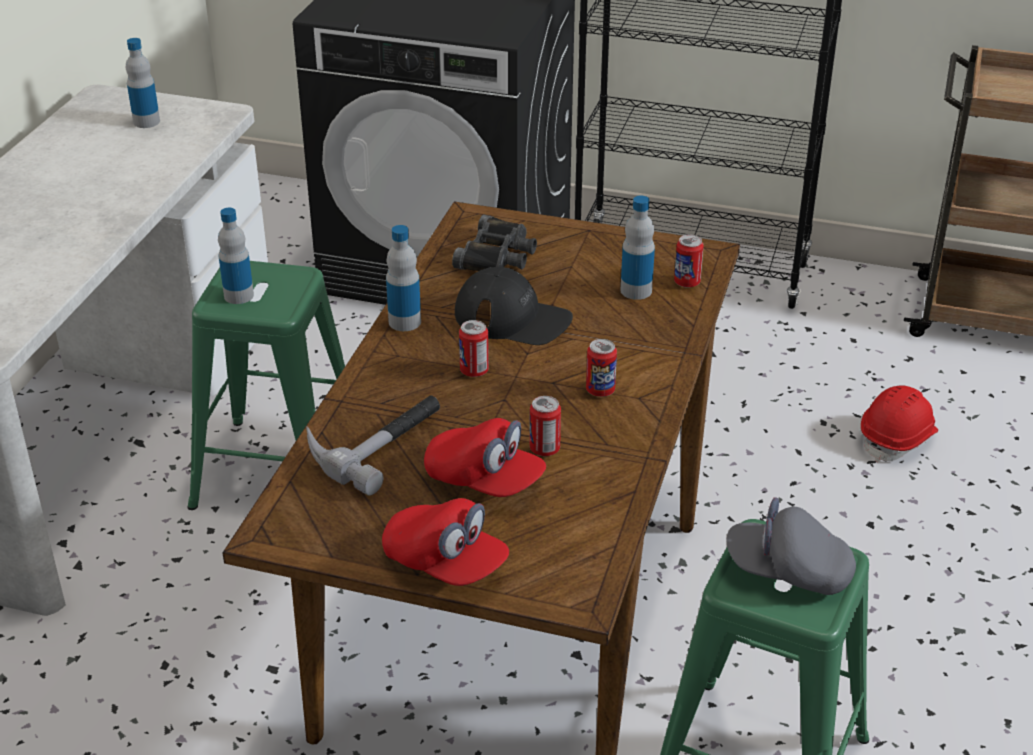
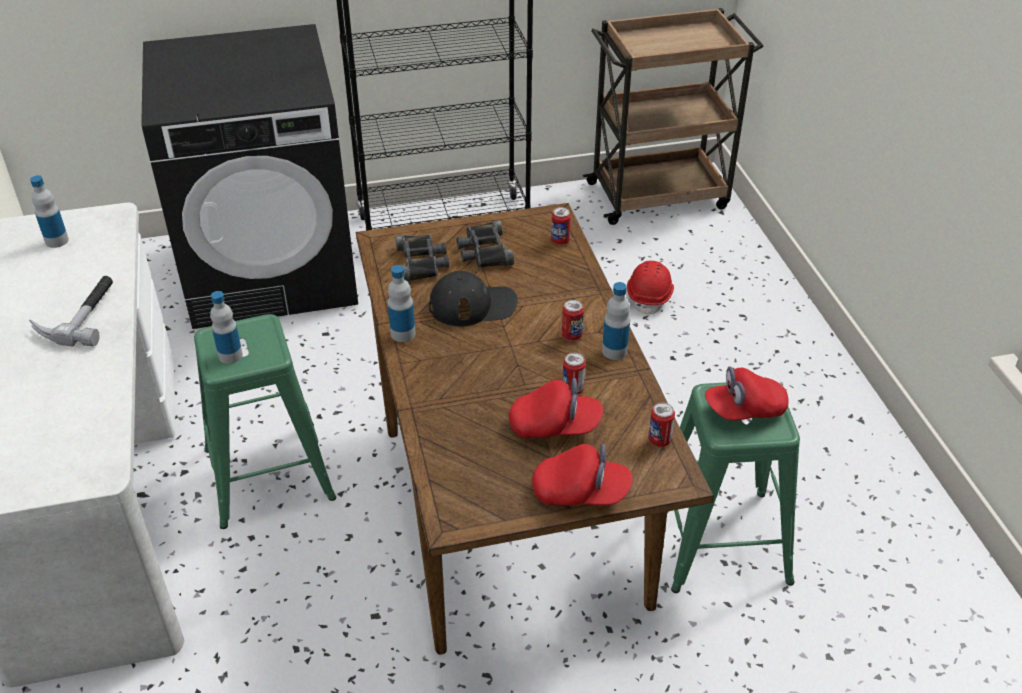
camera: 30 degrees left, 5 degrees up
(376, 442) = (462, 427): hammer -> hammer (80, 315)
(474, 371) = (481, 352): can -> can (659, 440)
(582, 265) = (484, 251): none -> black binoculars
(636, 290) = (533, 257): bottle -> bottle (614, 351)
(788, 571) = (744, 410): grey cap -> red cap

